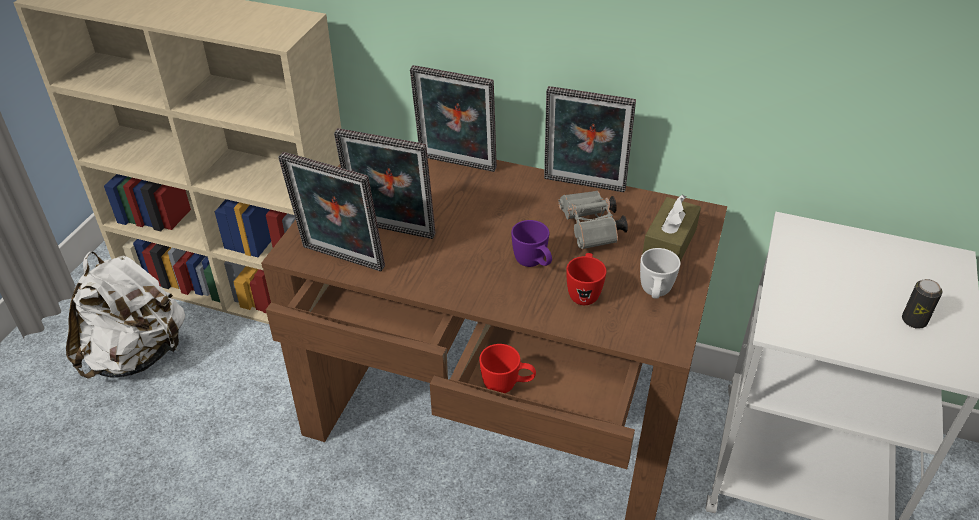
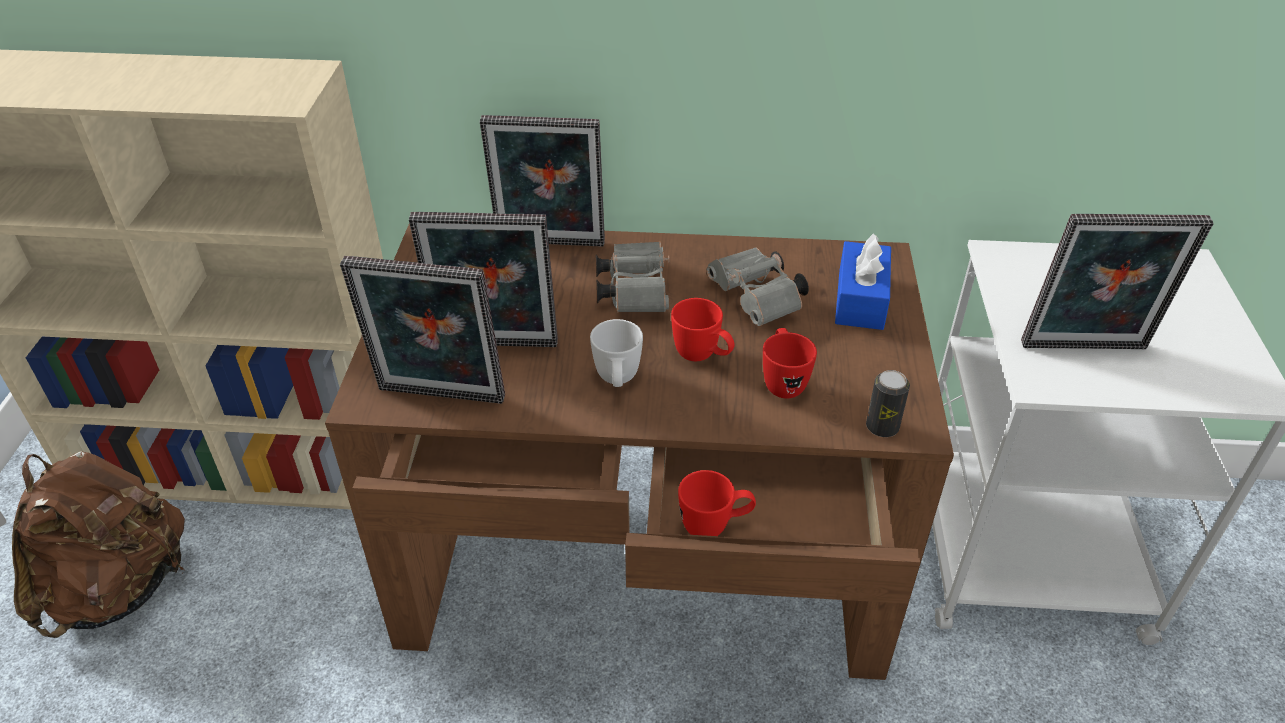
camera: 15 degrees left, 0 degrees up
(137, 355) = (120, 588): white backpack -> brown backpack
(503, 207) = (634, 290): none -> grey binoculars
(533, 264) = (703, 357): purple mug -> red mug
(583, 186) = (725, 247): picture frame -> picture frame (1085, 350)
(655, 294) = (871, 368): white mug -> white mug (617, 382)
(669, 243) = (860, 300): brown tissue box -> blue tissue box
(914, 321) = (1184, 343): can -> can (882, 427)

